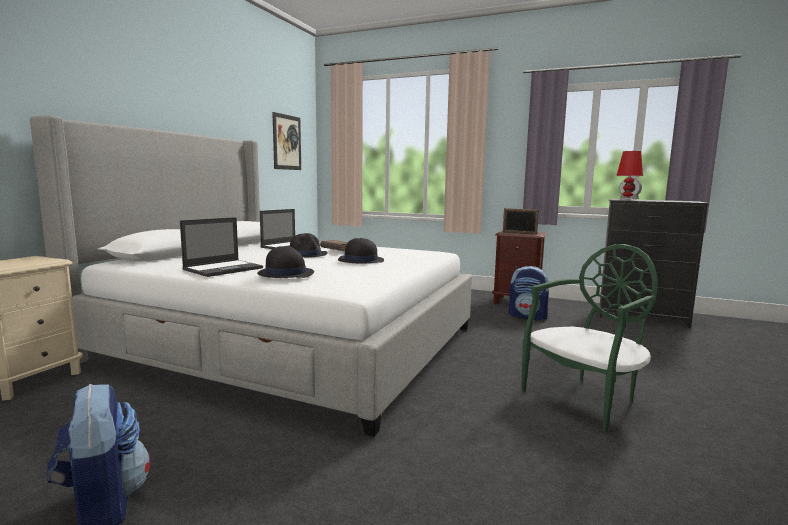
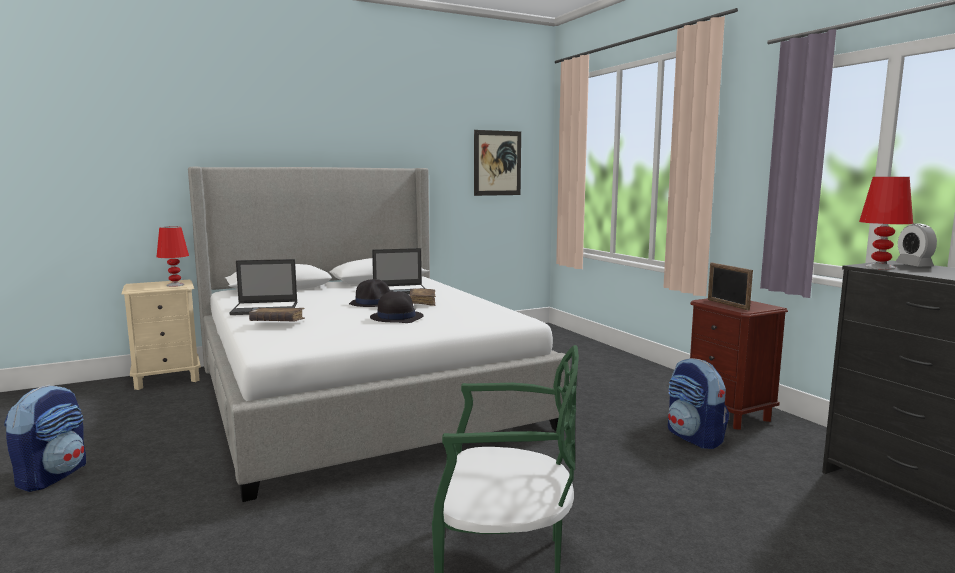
camera: 40 degrees right, 0 degrees up
(42, 261) = (175, 285): none -> red table lamp
(285, 273) = (277, 322): black hat -> brown book

